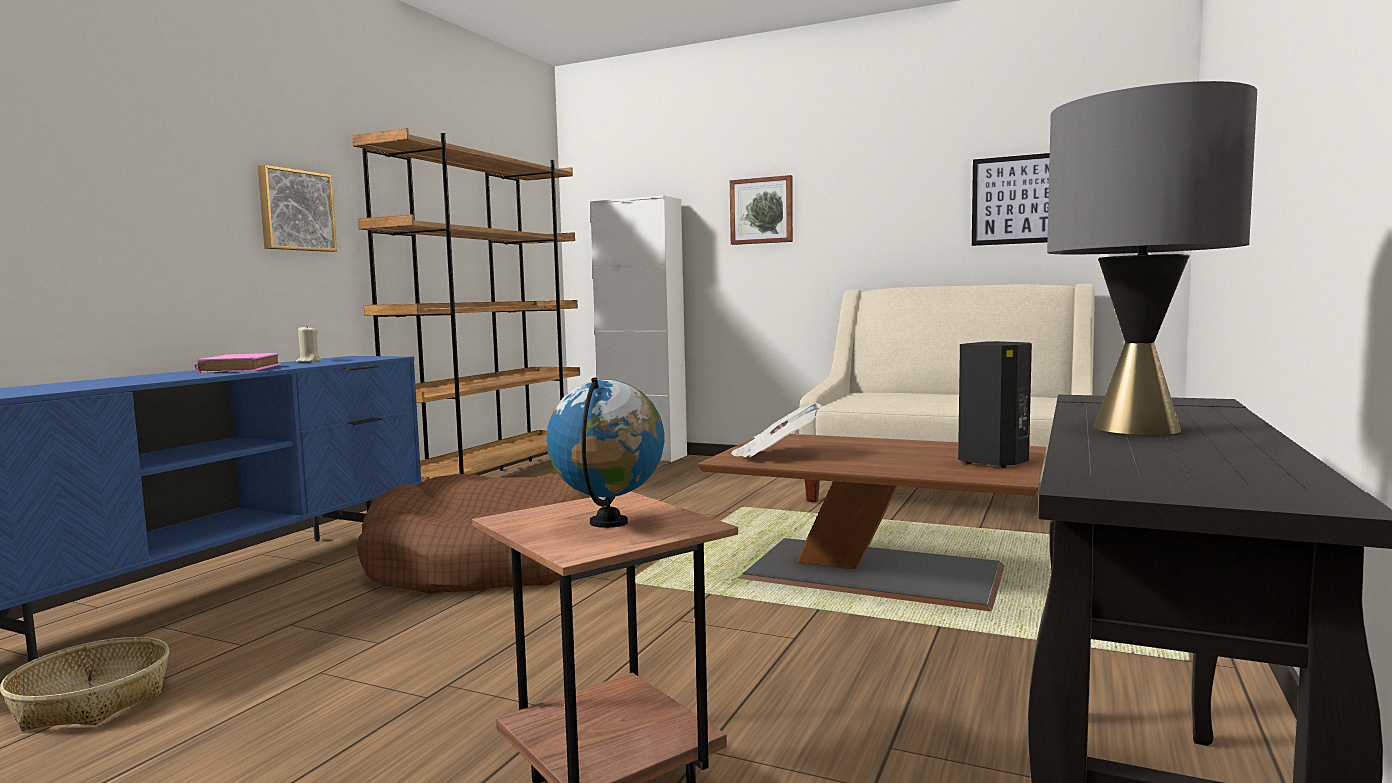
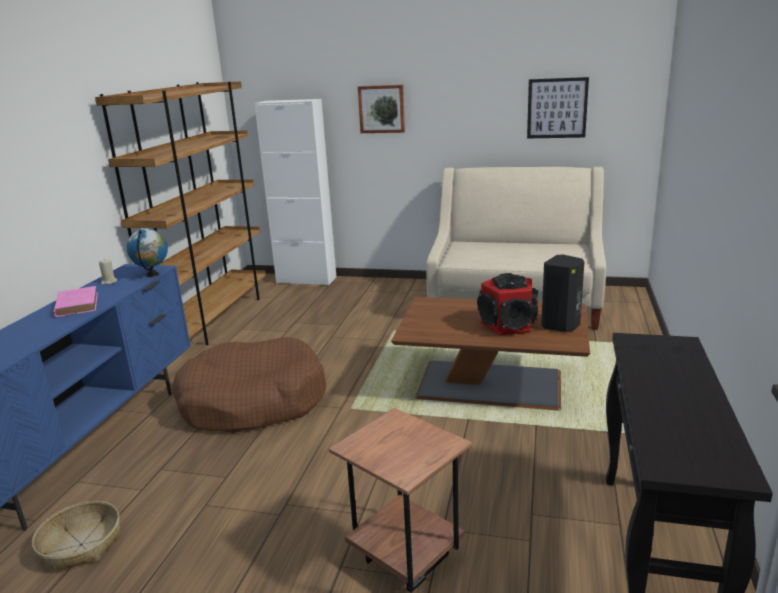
camera: 10 degrees left, 15 degrees up
(295, 210) = (68, 165): picture -> none
(609, 523) = (405, 446): globe -> globe (152, 275)
(775, 455) = (433, 326): newspaper -> none
(902, 458) = (508, 325): none -> speaker
(1136, 429) = (661, 390): grey table lamp -> none

